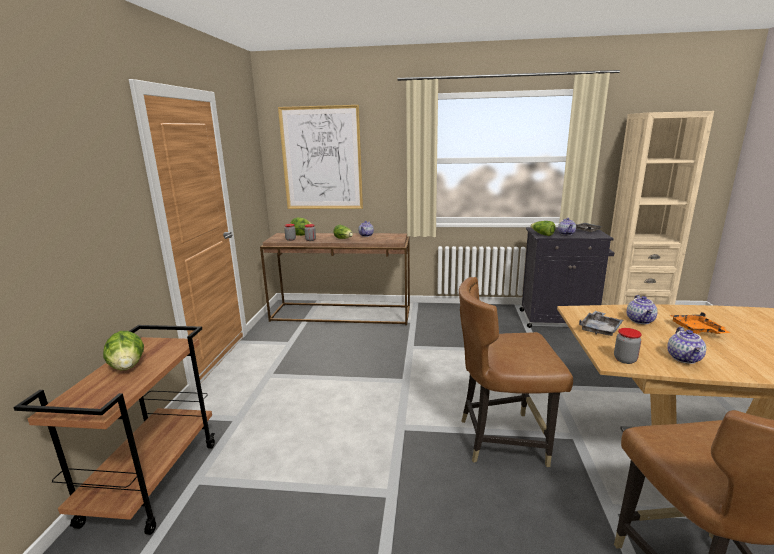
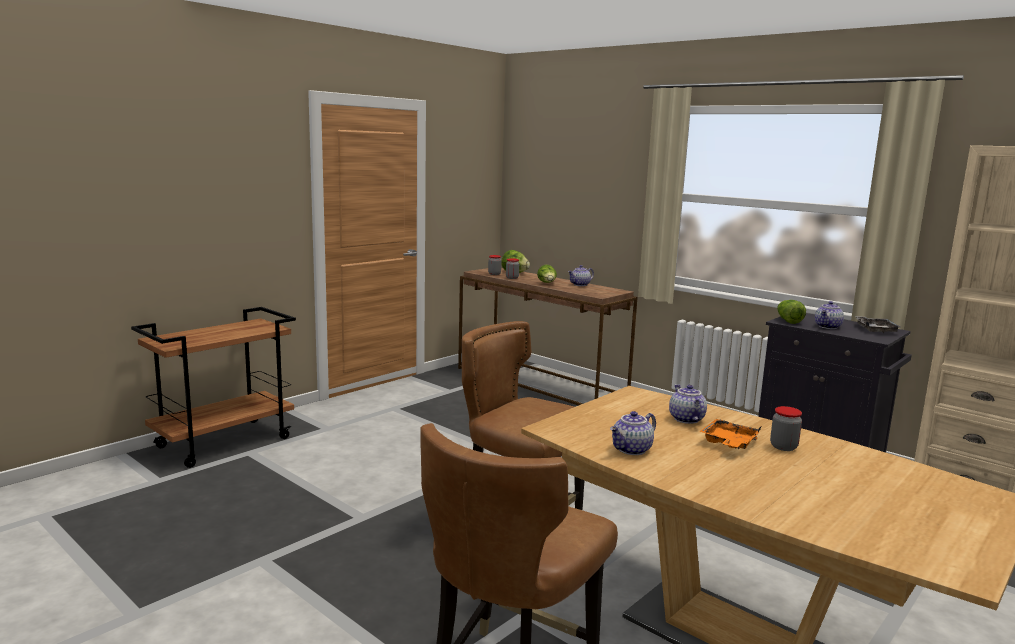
camera: 35 degrees right, 5 degrees down
(128, 366) = (223, 330): lettuce -> none
(322, 159) = (559, 182): picture -> none
(600, 329) = (615, 410): grey tray -> none
(625, 360) = (566, 431): jar -> jar (783, 447)
(641, 321) = (685, 419): teapot -> teapot turned 120 degrees clockwise

